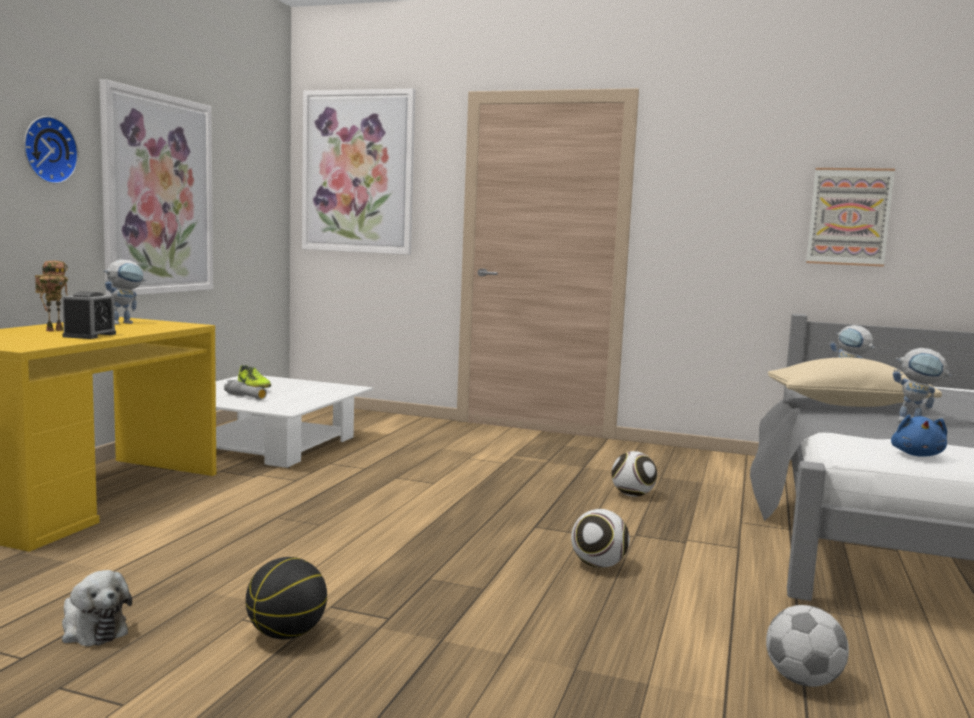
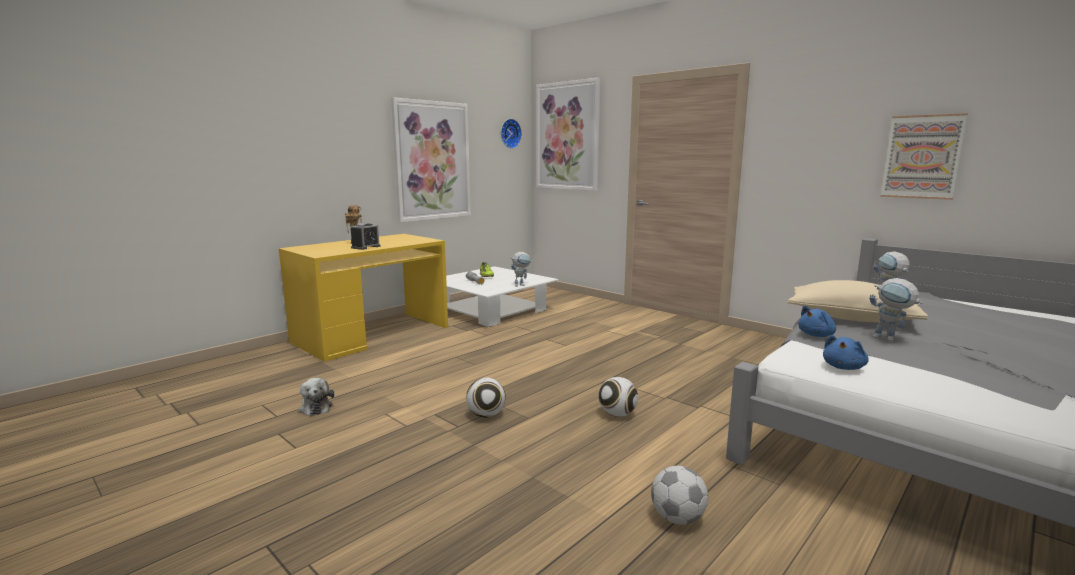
camera: 25 degrees right, 5 degrees up
(47, 150) = (359, 142): wall clock -> wall clock (509, 133)
(126, 323) = (400, 238): toy robot -> toy robot (521, 285)
(286, 634) = (398, 426): basketball -> none
(633, 495) = (695, 368): football -> football (486, 415)
(842, 424) = (817, 335): none -> blue plush toy

